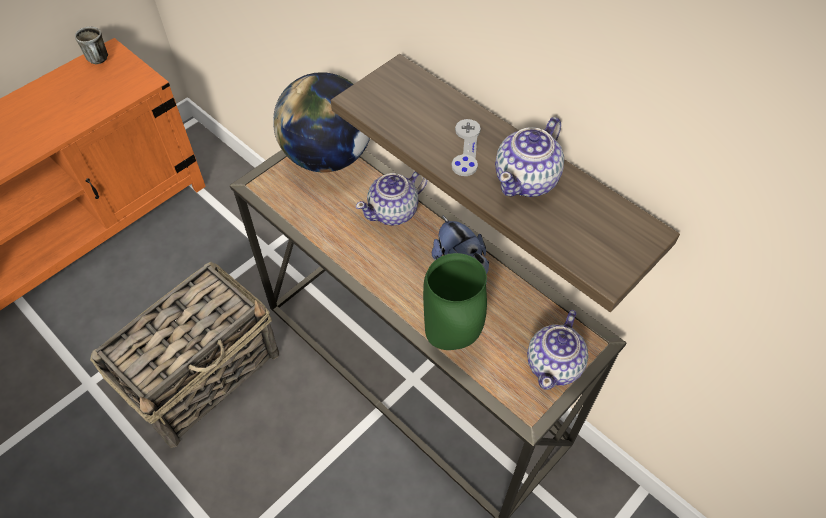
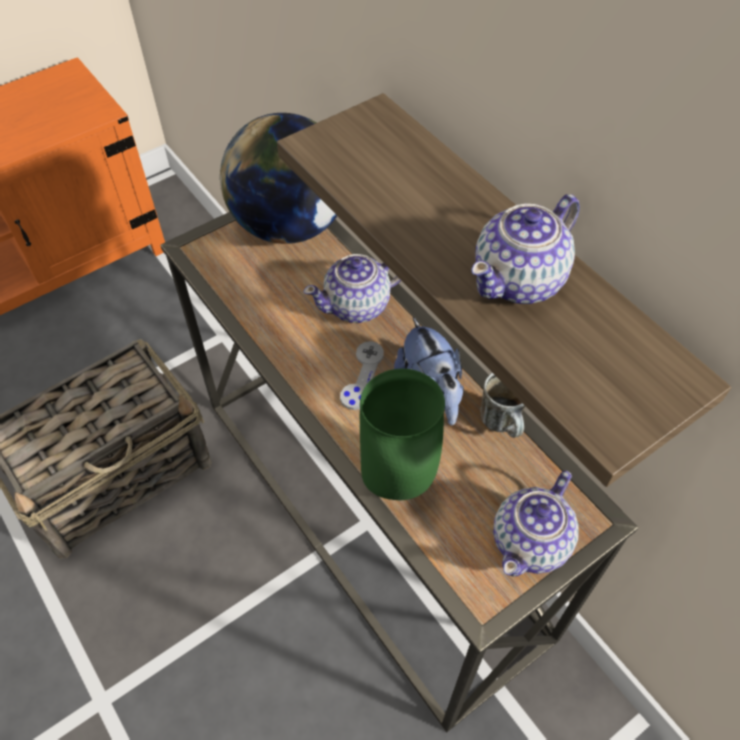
camera: 10 degrees right, 0 degrees up
(100, 61) = (55, 82): mug -> mug (504, 424)
(466, 148) = (443, 226): grey game controller -> grey game controller (362, 376)

